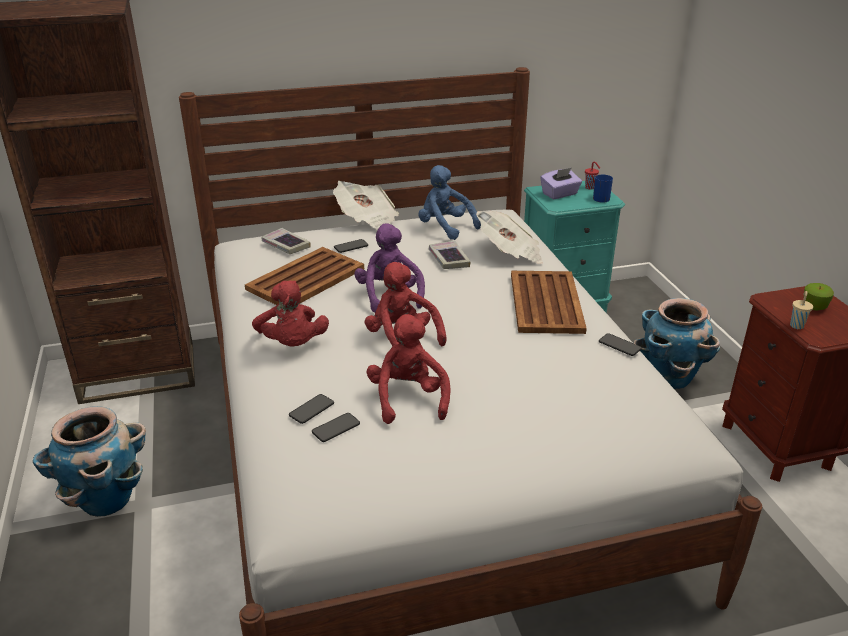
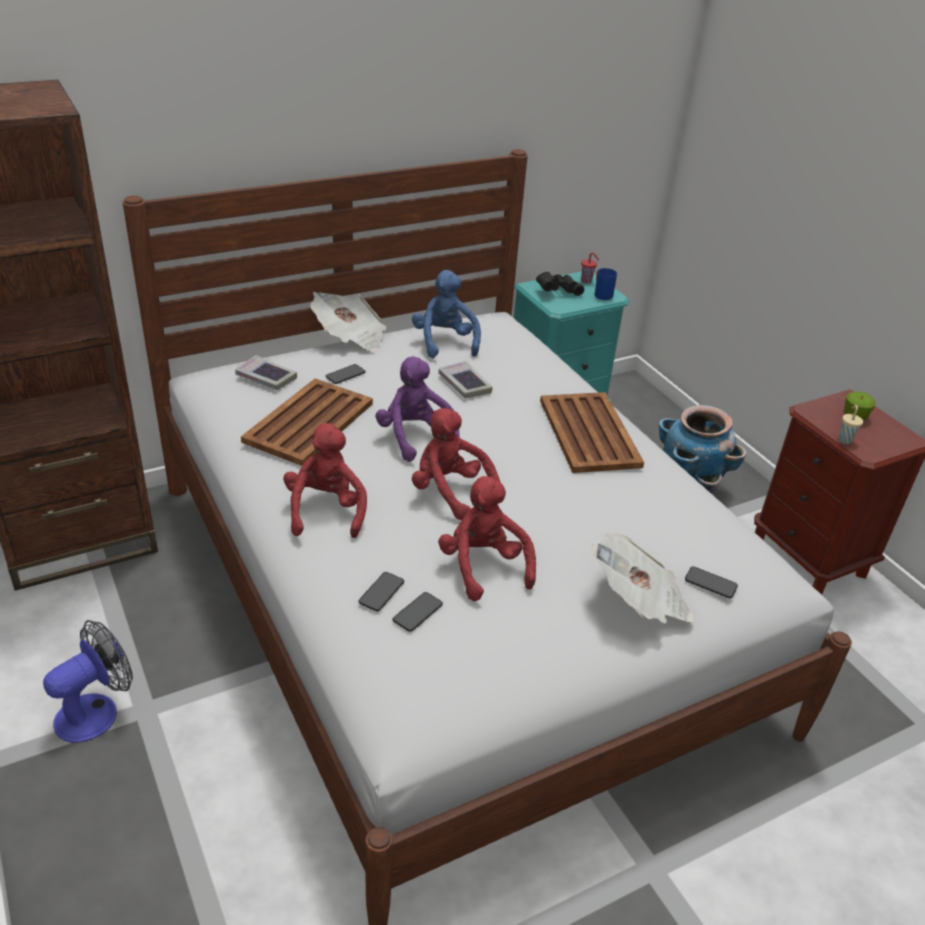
camera: 15 degrees left, 5 degrees up
(106, 500) = (96, 711): planter -> fan
(292, 344) = (326, 510): red plush toy -> red plush toy turned 150 degrees counterclockwise
(445, 227) = (444, 342): blue plush toy -> blue plush toy turned 45 degrees clockwise
(510, 254) = (528, 372): newspaper -> newspaper (639, 601)
(560, 194) = (557, 291): purple tissue box -> black binoculars
(619, 345) = (681, 479): phone -> phone (710, 583)

